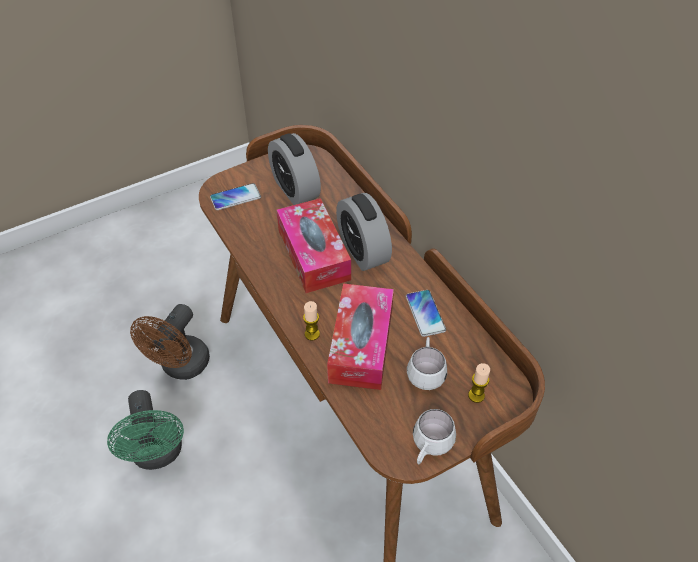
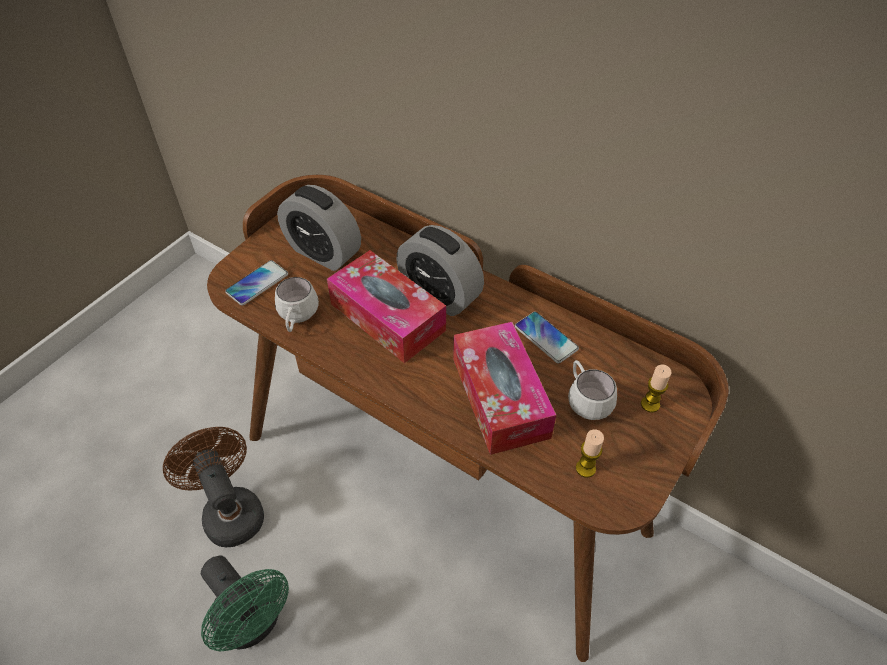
camera: 25 degrees left, 0 degrees up
(181, 367) = (230, 511): brown fan -> brown fan turned 150 degrees clockwise
(312, 334) = (439, 406): candle -> candle (585, 468)
(429, 448) = (639, 481): white mug -> white mug (297, 319)

